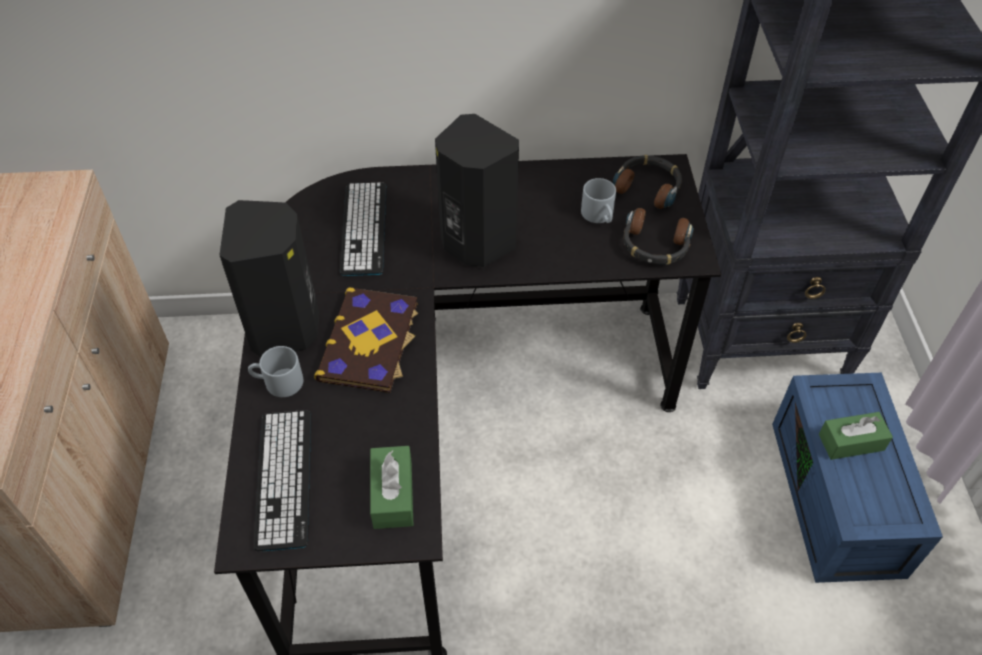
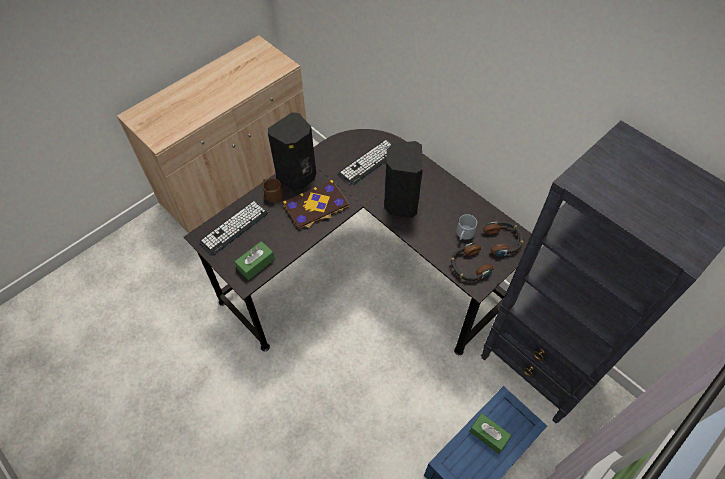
camera: 50 degrees right, 5 degrees up
(277, 382) = (271, 194): grey mug -> brown mug

